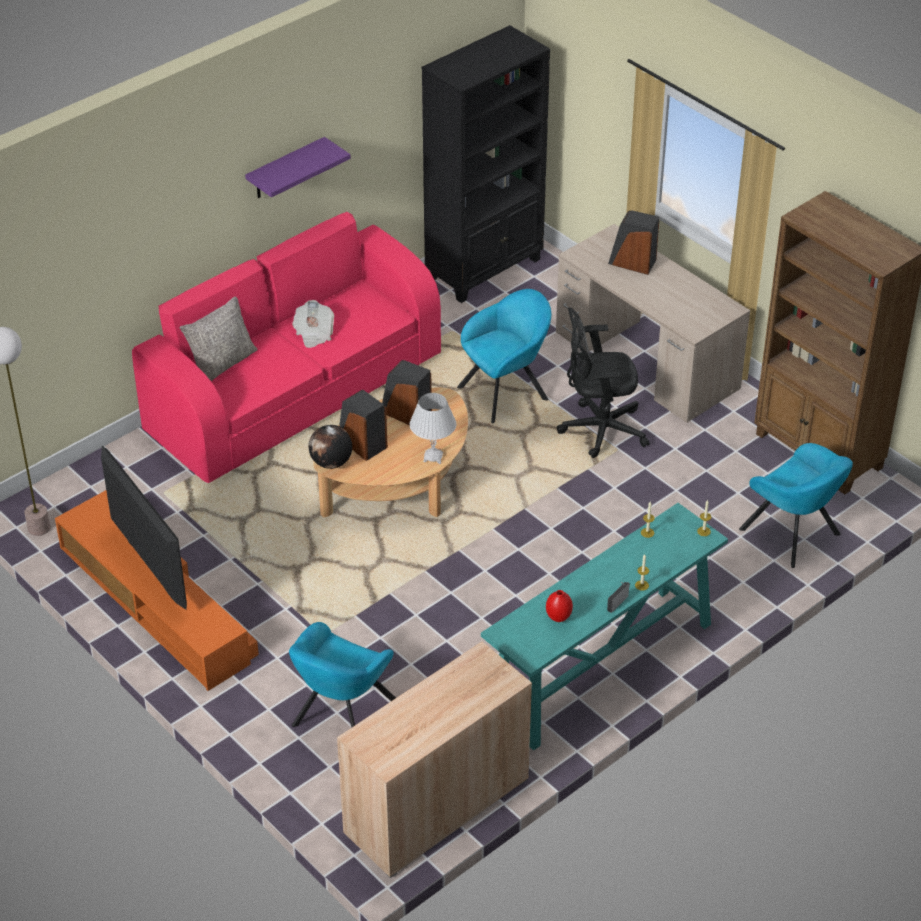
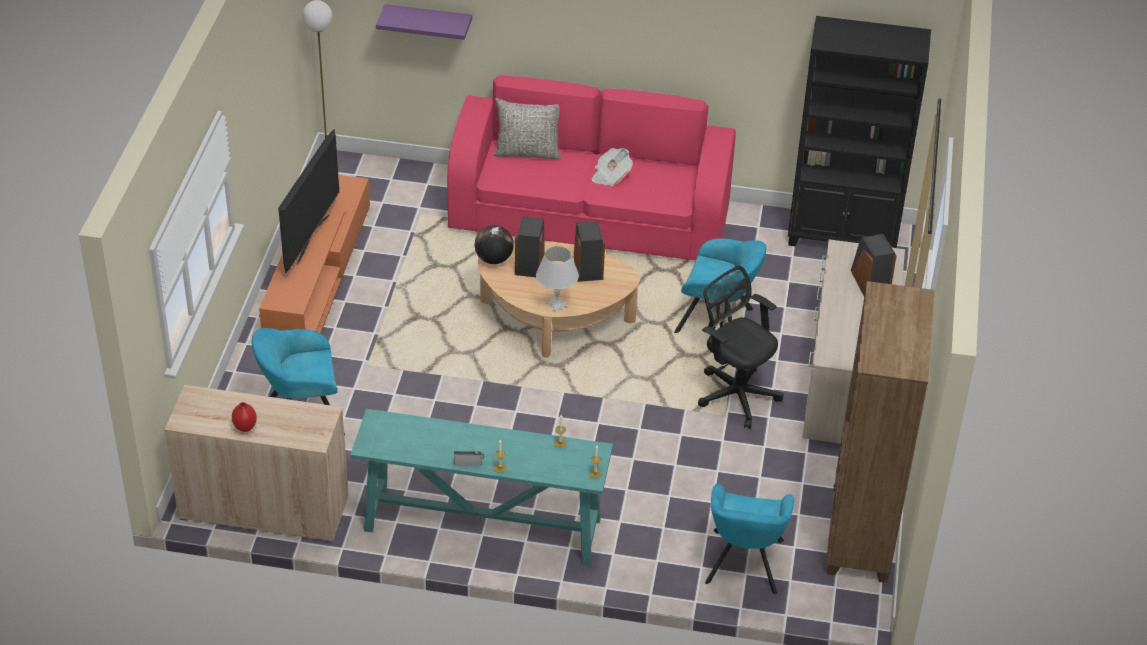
camera: 50 degrees right, 0 degrees up
(286, 169) = (653, 31): purple shelf -> purple shelf (428, 21)
(558, 618) = (420, 440): red vase -> red vase (245, 428)

